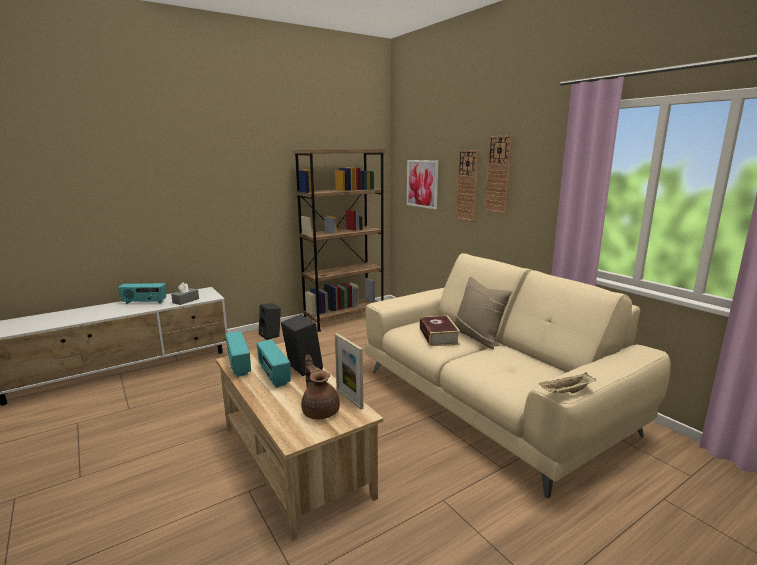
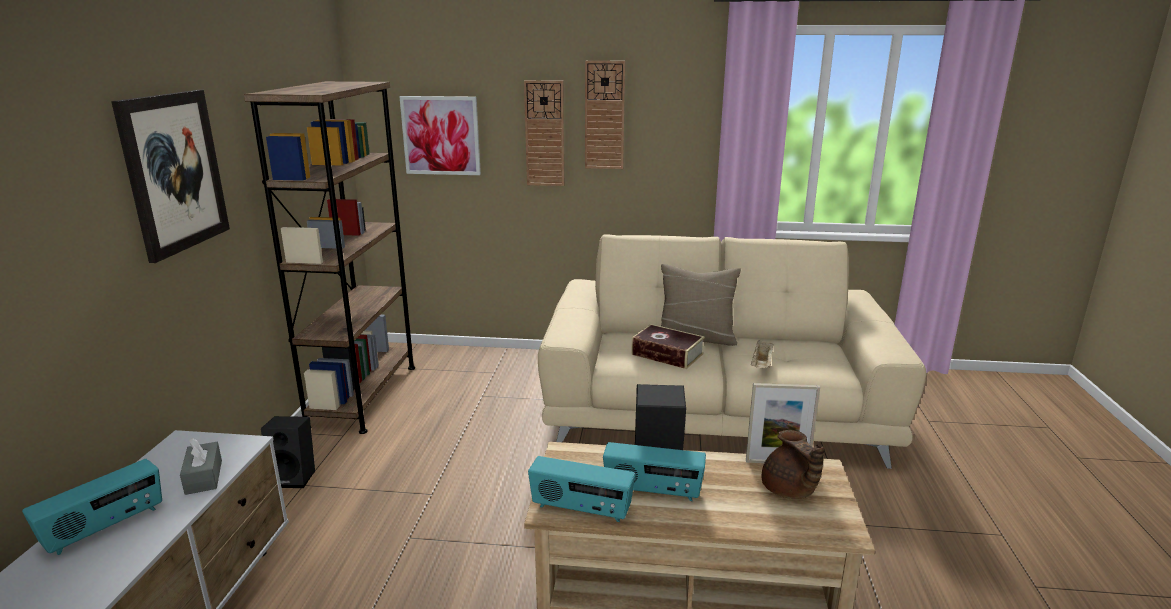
camera: 50 degrees left, 5 degrees up
(241, 179) = (174, 172): none -> picture
(320, 411) = (789, 491): brown teapot -> brown teapot turned 120 degrees counterclockwise
(566, 392) = (905, 354): beige tray -> beige tray (762, 364)

